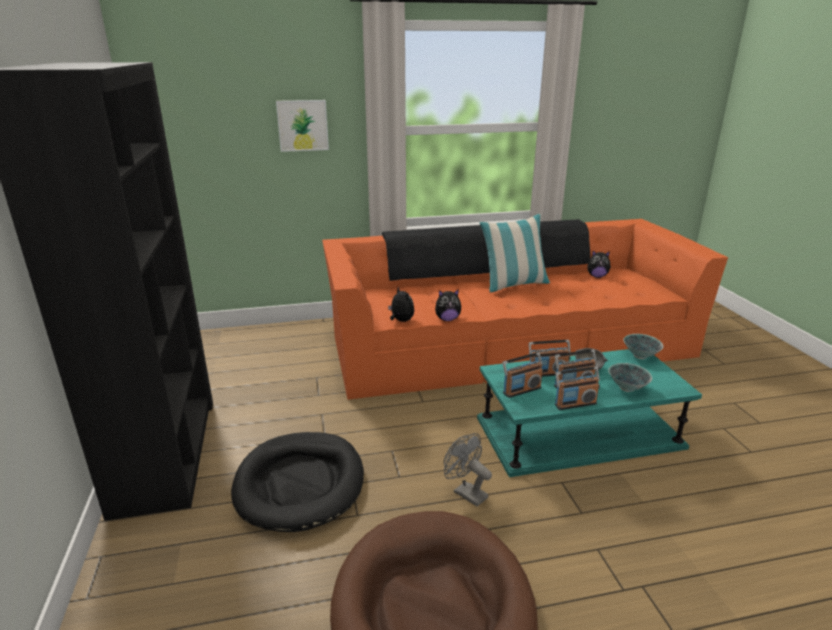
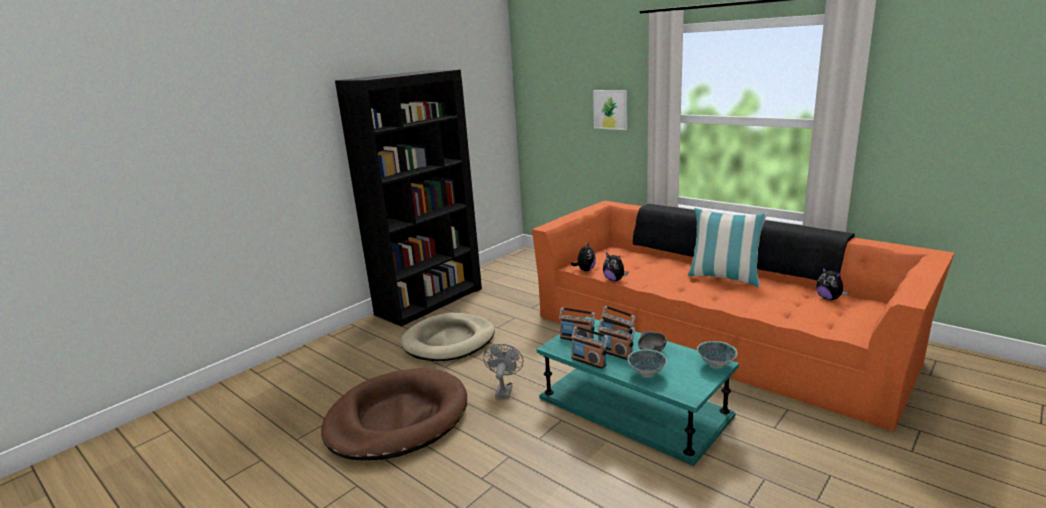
camera: 55 degrees right, 5 degrees down
(300, 484) = (449, 341): black dog bed -> beige dog bed

